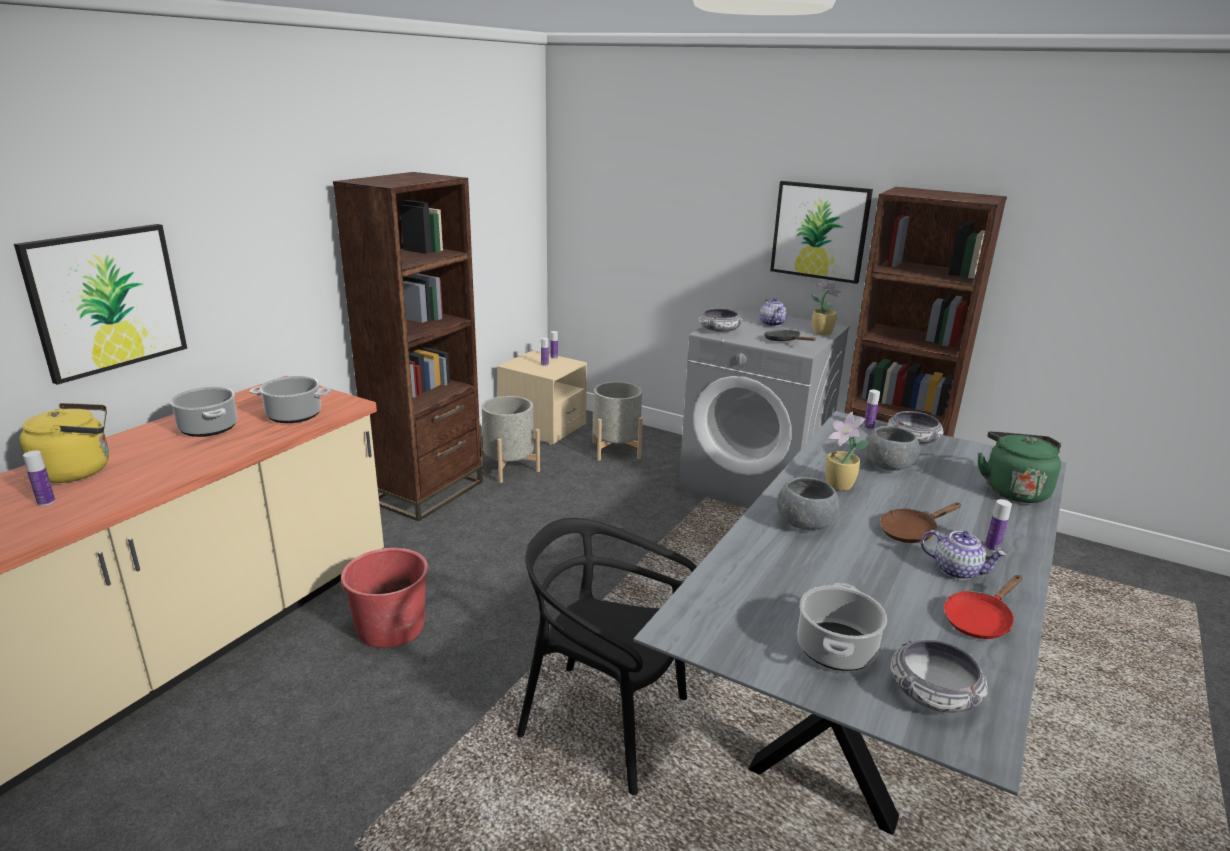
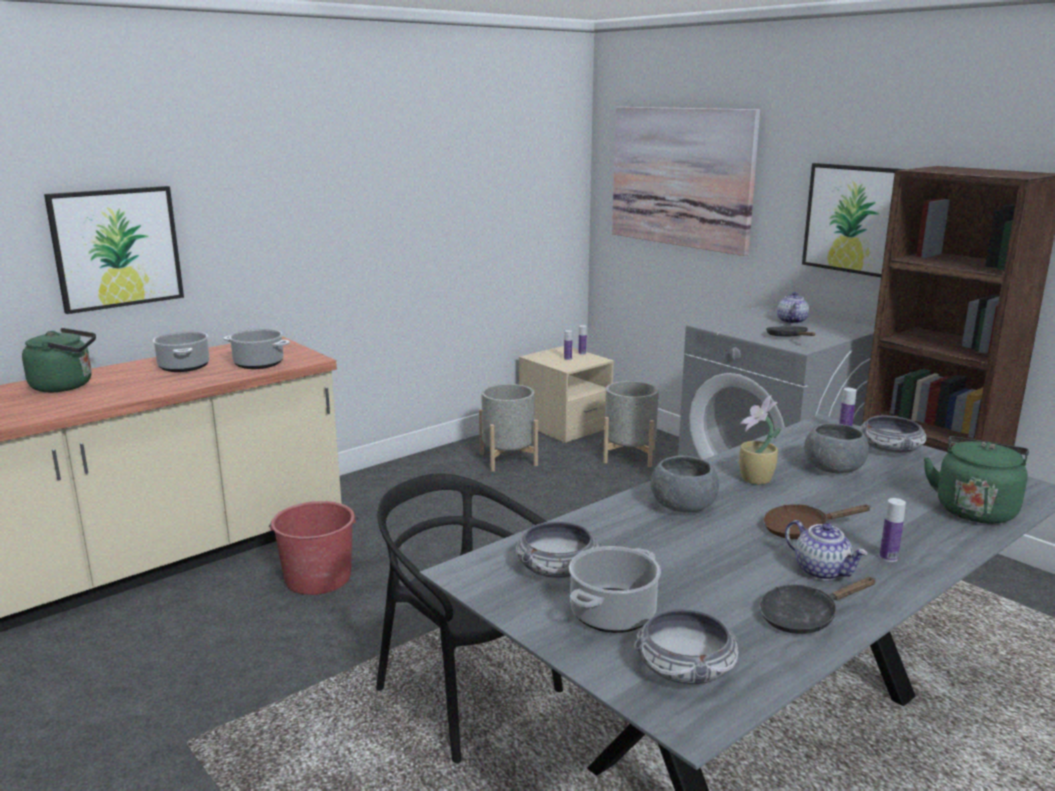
camera: 20 degrees right, 5 degrees down
(46, 502) = (27, 404): bottle -> none
(79, 470) = (66, 386): yellow kettle -> green kettle
(427, 492) = (417, 471): brown bookcase -> none
(646, 190) = (681, 177): none -> picture
(719, 330) = (723, 323): bowl -> bowl (557, 568)
(821, 332) = (843, 333): potted plant -> none
(979, 620) = (804, 617): red frying pan -> black frying pan

